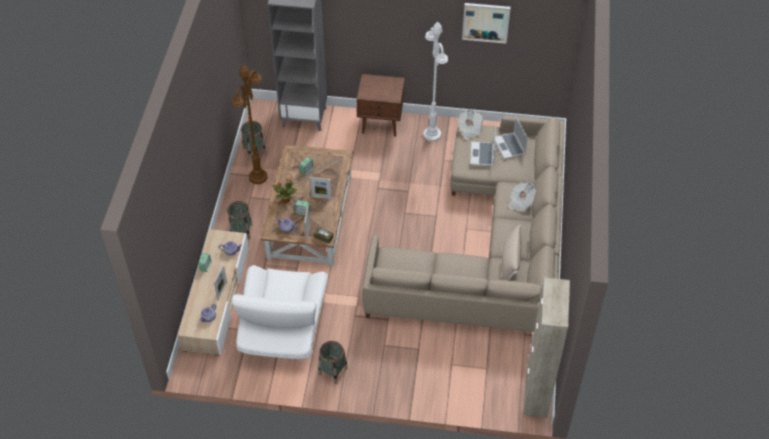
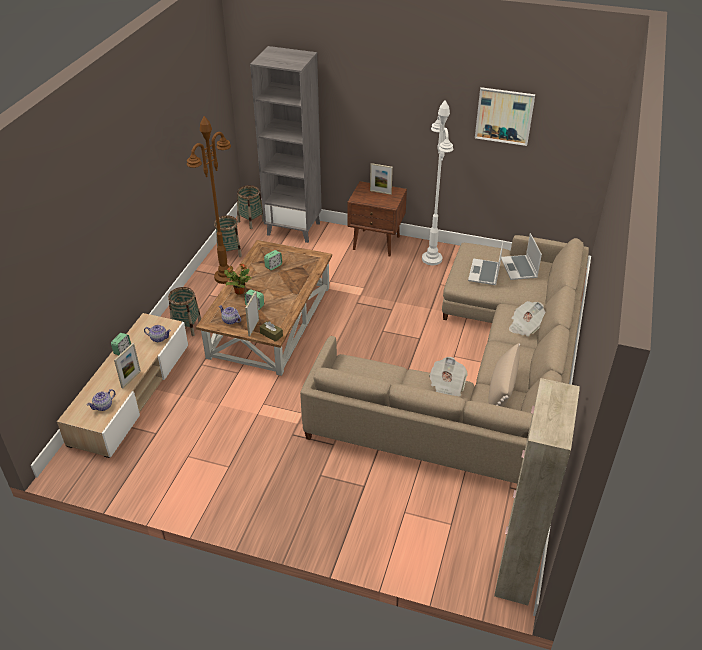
camera: 10 degrees right, 10 degrees down
(283, 330) = (198, 439): white armchair -> none
(321, 197) = (281, 293): picture frame -> picture frame (380, 192)
(333, 371) = (245, 497): basket -> basket (251, 221)
(469, 130) = (473, 248): newspaper -> newspaper (446, 386)

